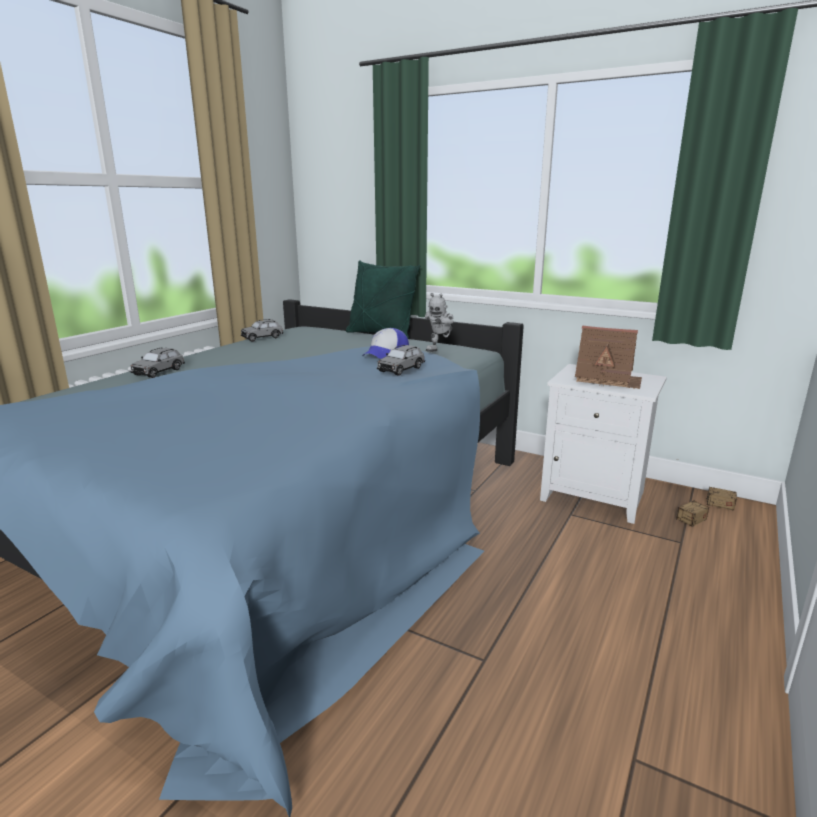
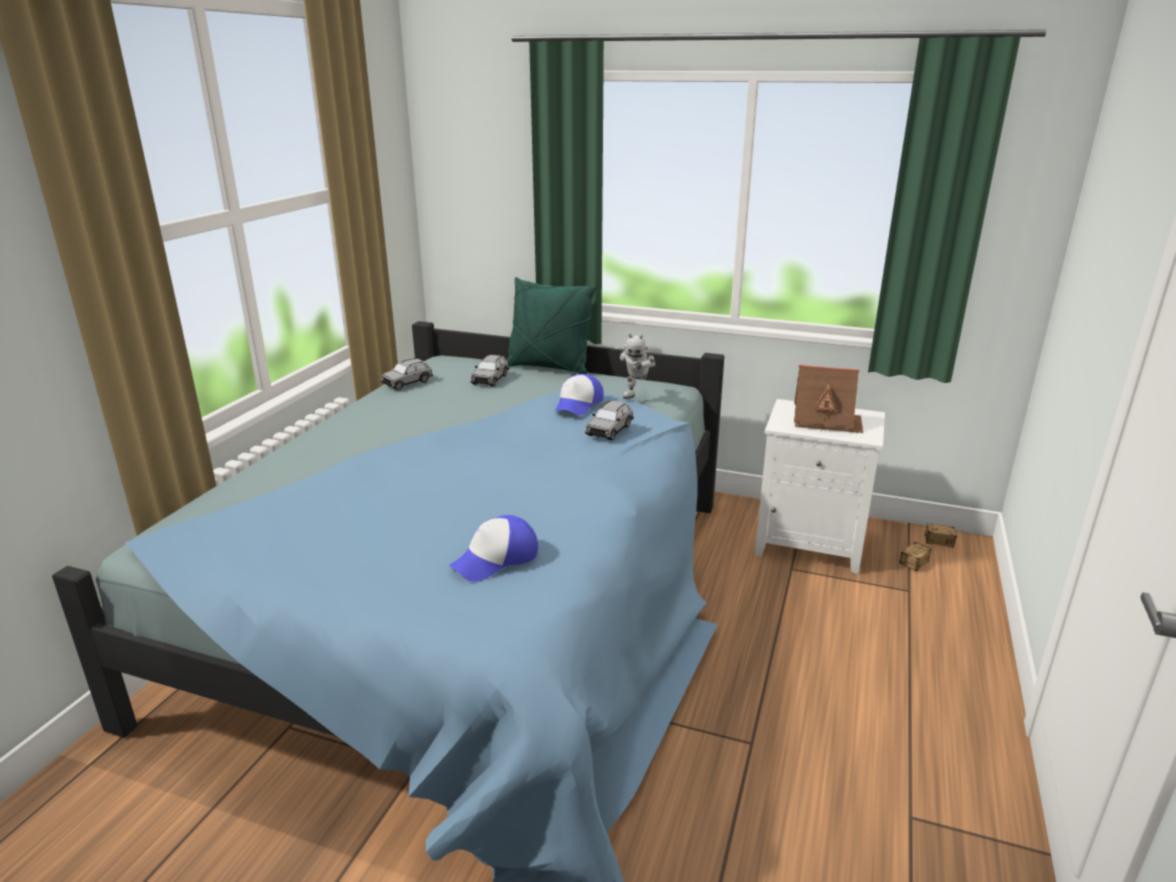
camera: 10 degrees left, 5 degrees up
(159, 372) = (320, 452): grey toy car -> grey toy car (490, 379)
(234, 445) = (496, 559): none -> cap

